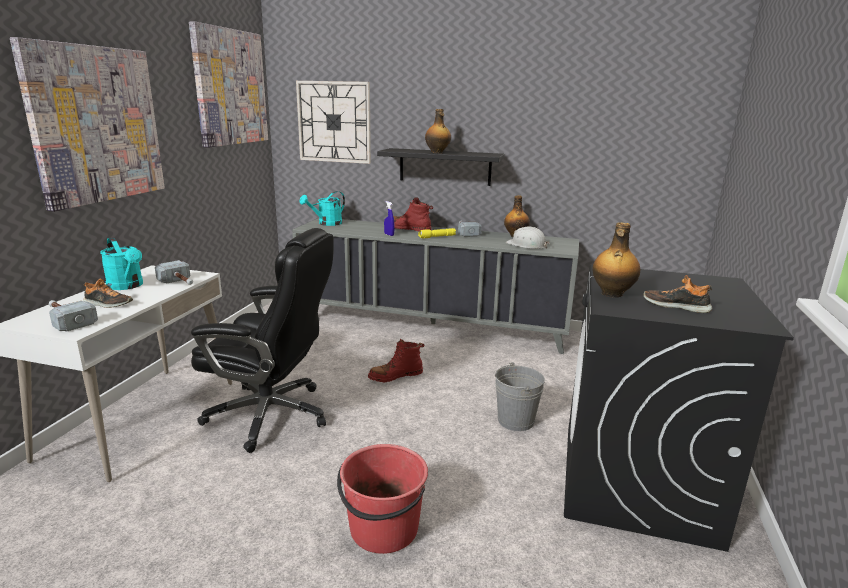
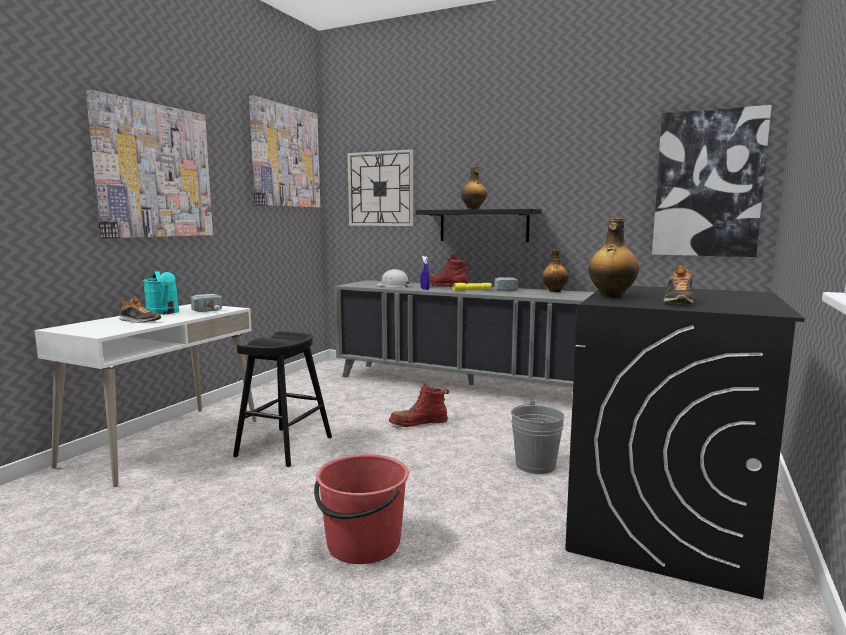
camera: 10 degrees right, 10 degrees down
(67, 320) = (99, 328): hammer -> none
(271, 415) = (284, 446): black office chair -> black stool
(326, 224) = (368, 283): turquoise watering can -> none
(526, 245) = (562, 296): white hard hat -> white hard hat (393, 286)
(664, 138) = (708, 184): none -> picture
(676, 306) = (678, 302): shoe -> shoe turned 105 degrees counterclockwise

